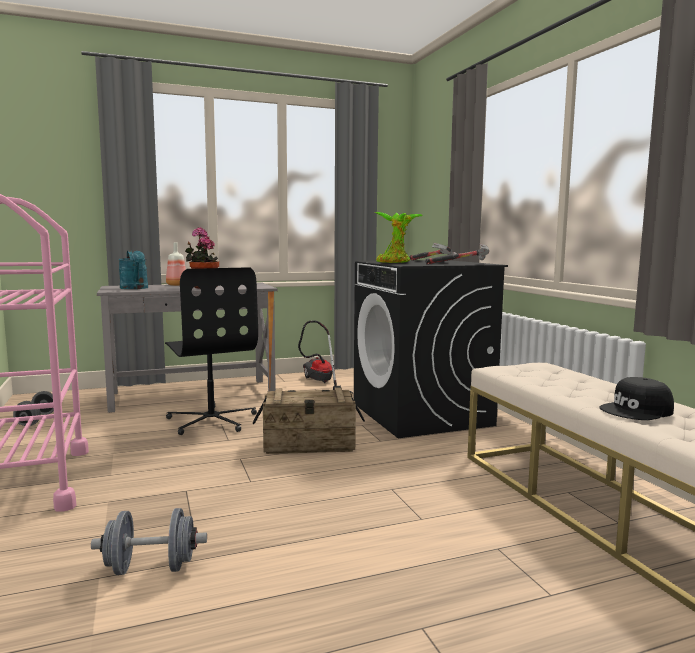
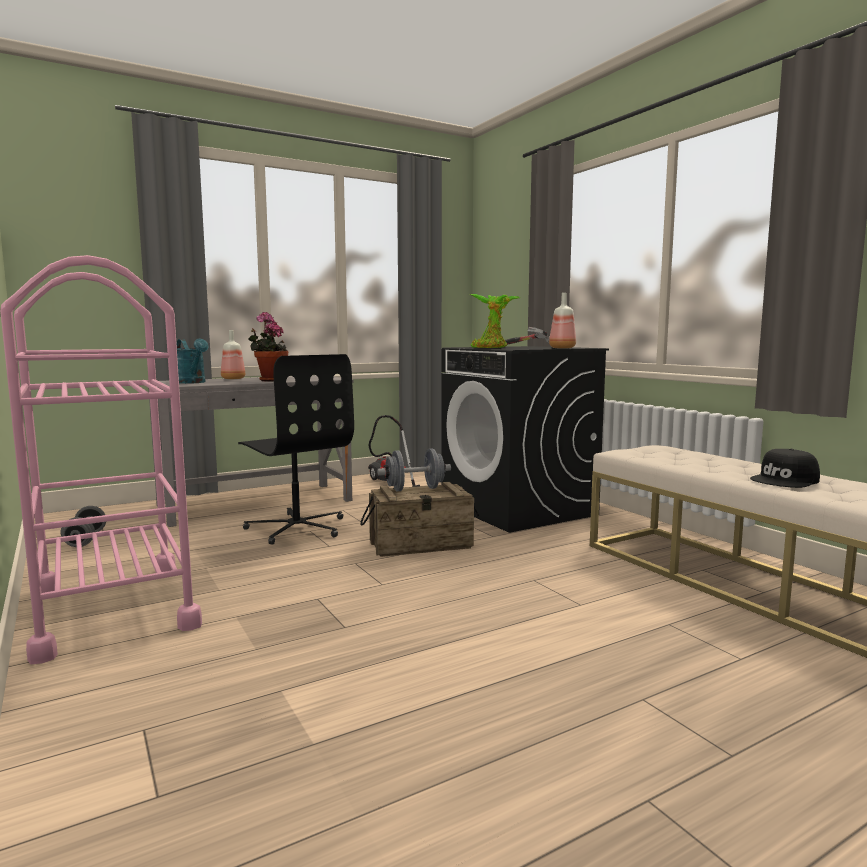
camera: 10 degrees left, 0 degrees up
(151, 568) = (333, 675): grey dumbbell -> grey dumbbell (414, 489)
(459, 264) = (562, 348): hammer -> bottle

